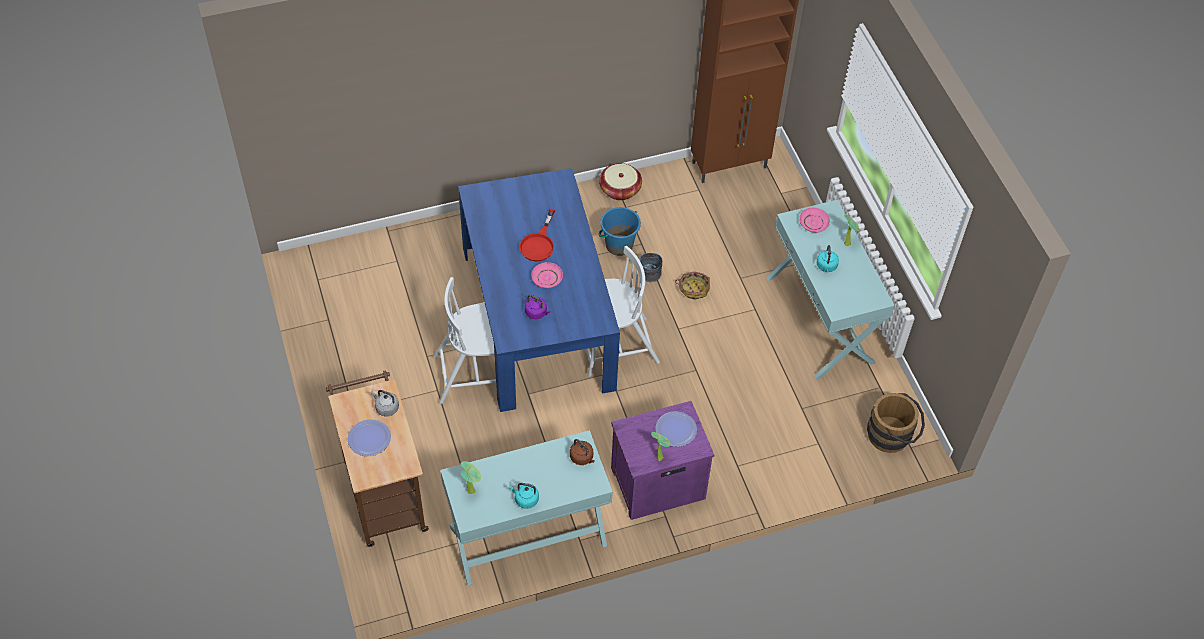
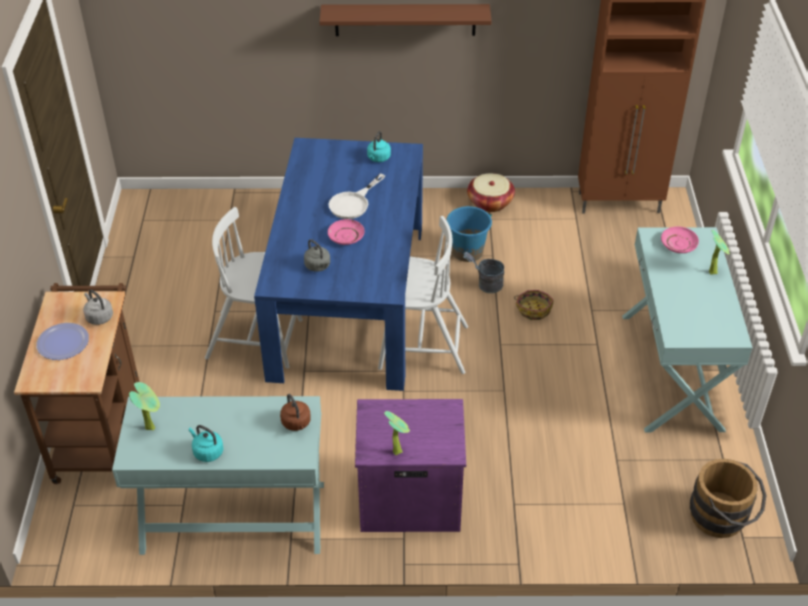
camera: 20 degrees right, 10 degrees down
(537, 313) = (318, 266): purple kettle -> grey kettle
(539, 65) = (405, 19): none -> brown shelf
(539, 243) = (353, 203): red frying pan -> white frying pan
(676, 430) = (430, 426): plate -> none
(826, 267) = (678, 290): turquoise kettle -> turquoise kettle (378, 158)

